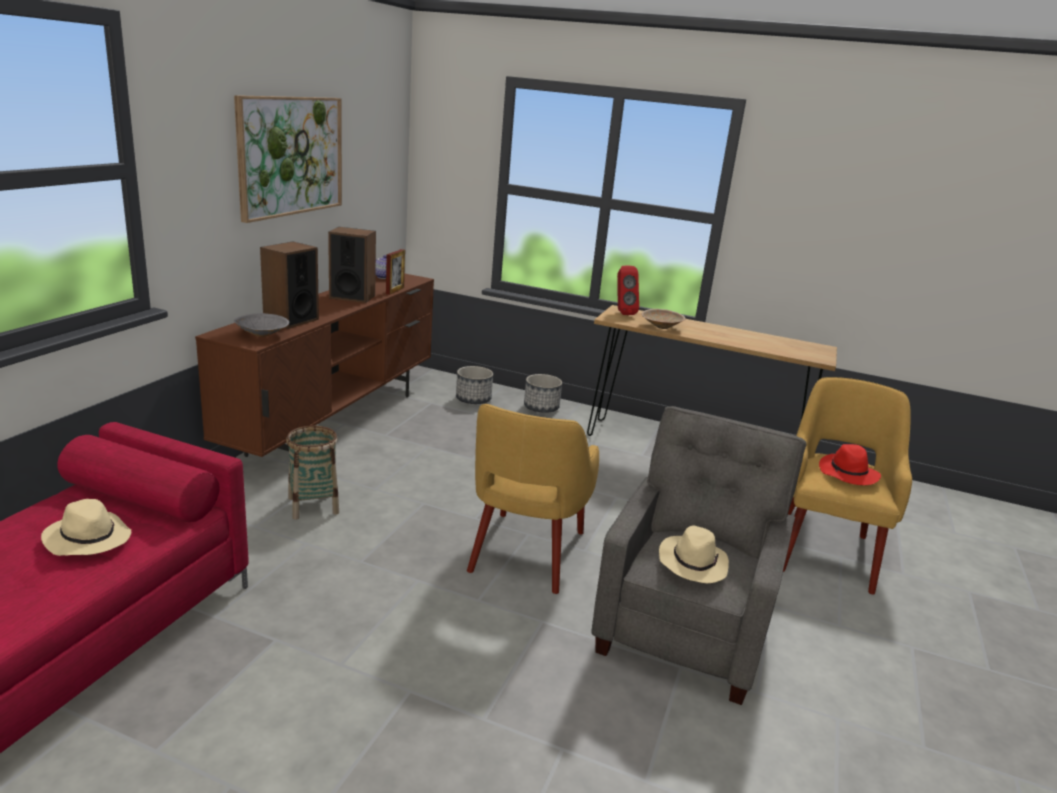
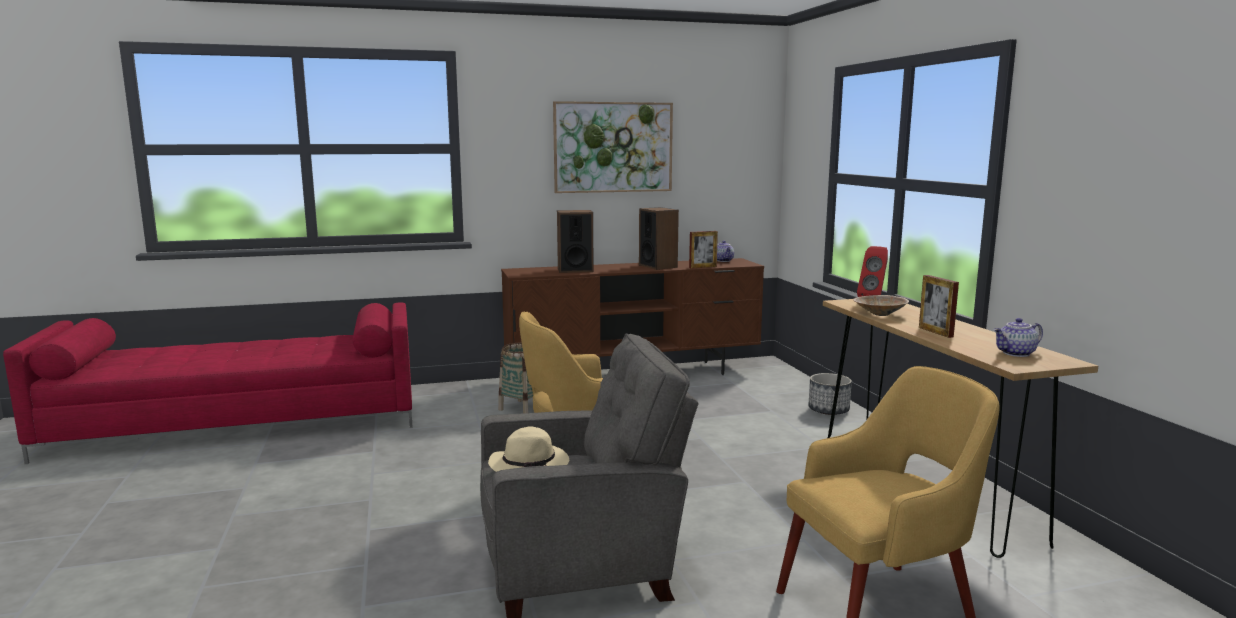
camera: 55 degrees right, 10 degrees down
(87, 539) = (318, 348): beige hat -> none
(263, 335) = (535, 273): grey bowl -> none
(473, 399) = (775, 389): planter -> none
(726, 338) = (935, 332): none -> picture frame
(797, 348) = (1016, 354): none -> teapot
(848, 474) = (873, 488): red hat -> none

